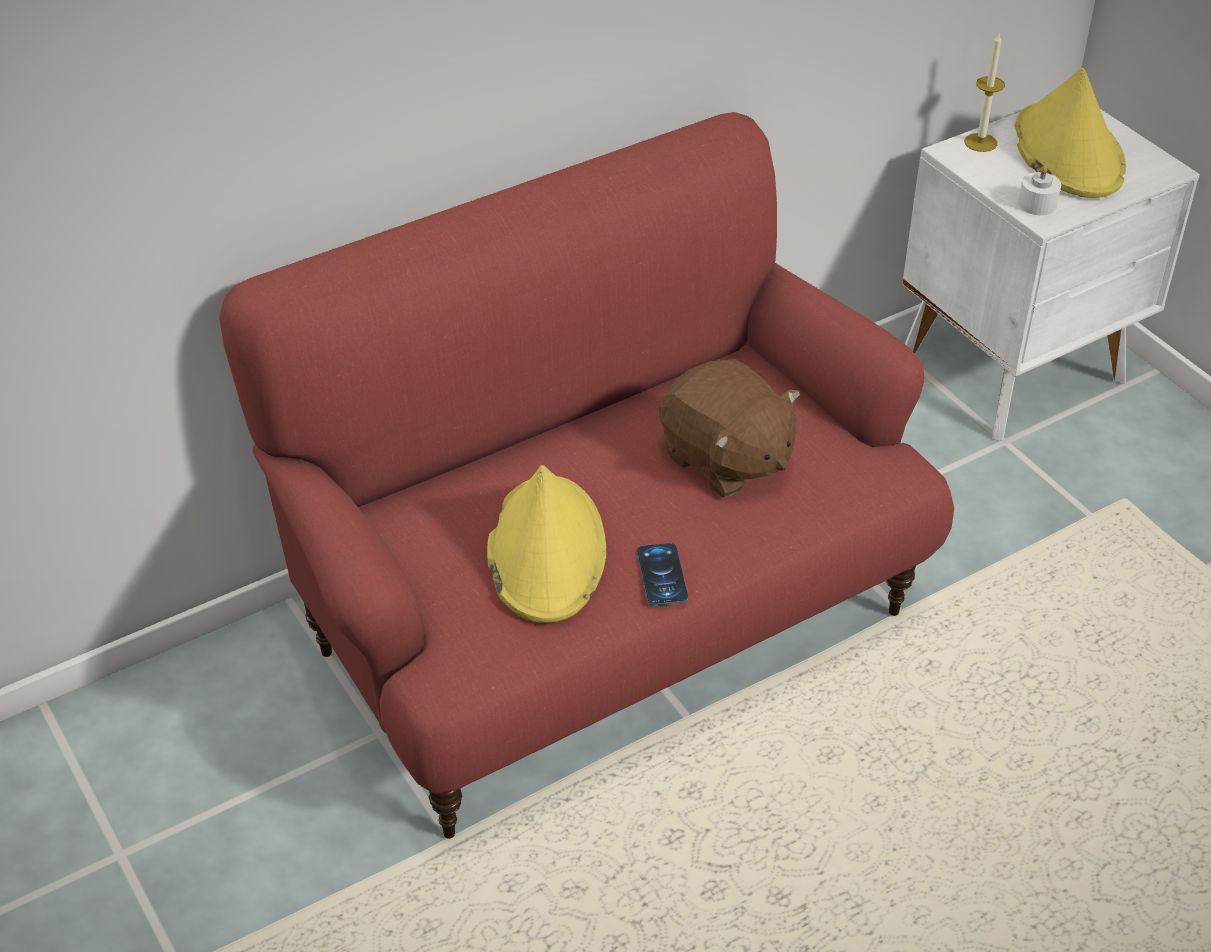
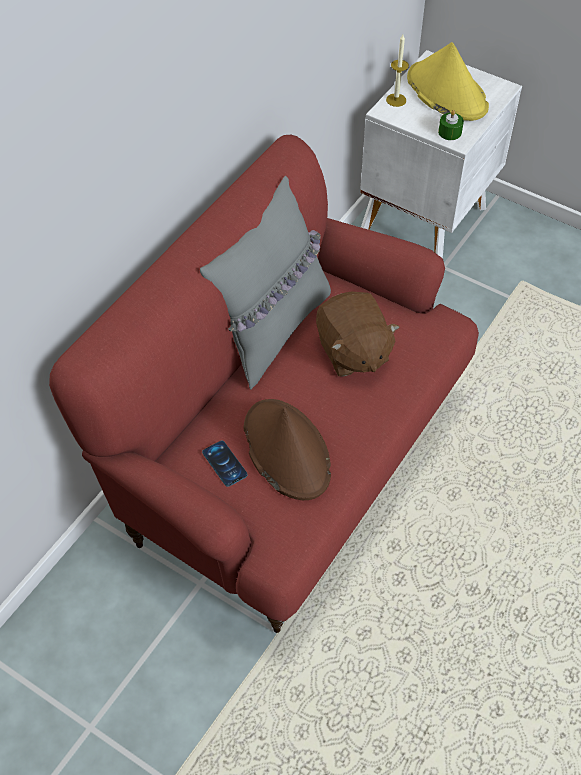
camera: 25 degrees left, 10 degrees up
(546, 550) = (286, 450): yellow hat -> brown hat
(627, 397) = (271, 329): none -> grey pillow
(662, 575) = (360, 440): phone -> phone (224, 463)
(725, 460) = (352, 352): brown plush toy -> brown plush toy turned 45 degrees clockwise
(1037, 204) = (449, 132): white candle -> green candle

